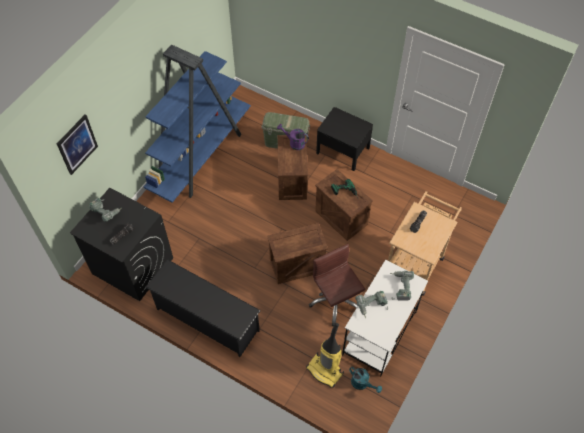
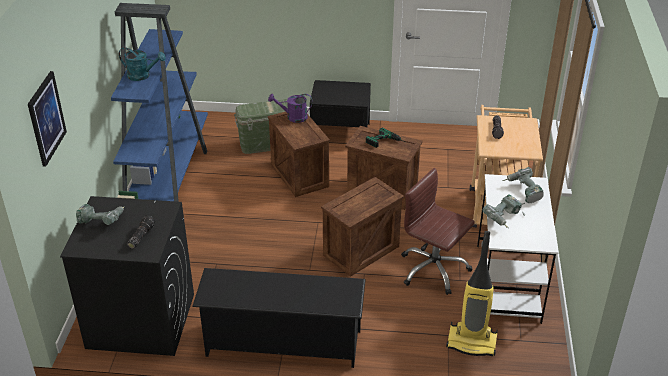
camera: 25 degrees left, 20 degrees down
(362, 384) = (526, 339): turquoise watering can -> turquoise watering can (142, 76)

